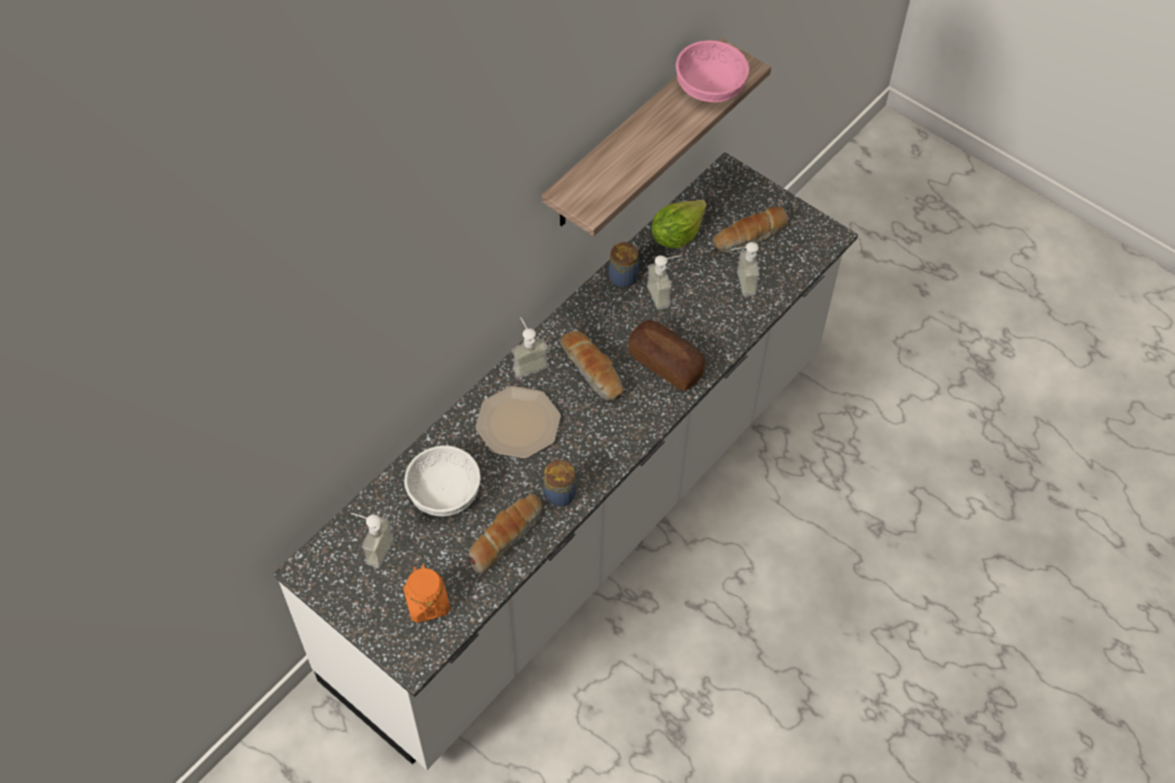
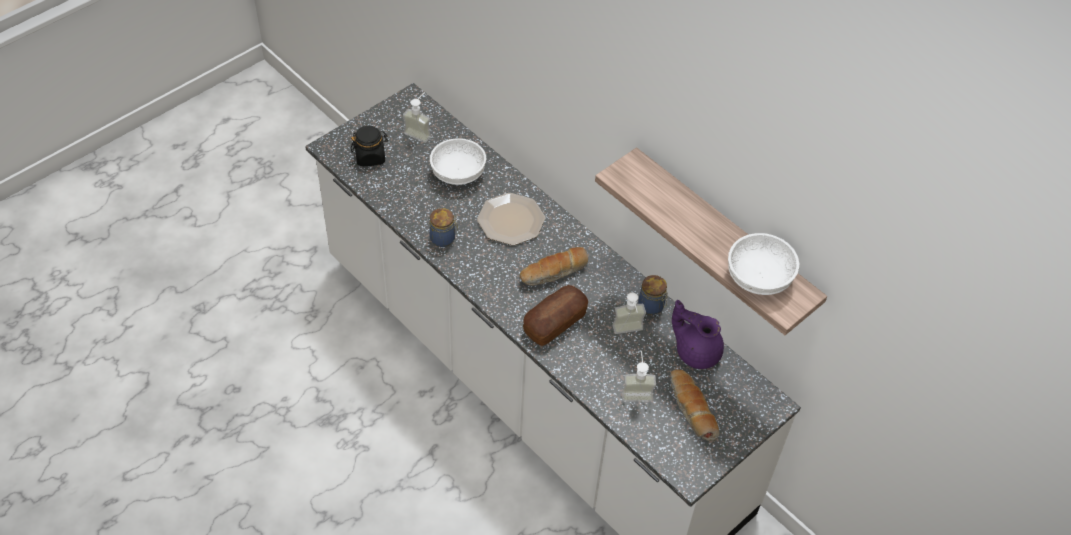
camera: 95 degrees right, 5 degrees down
(427, 603) = (370, 157): orange jar -> black jar
(505, 537) = (412, 203): bread -> none
(527, 362) = (568, 232): soap dispenser -> none
(676, 235) = (696, 351): lettuce -> purple teapot
(709, 87) = (758, 276): pink bowl -> white bowl

